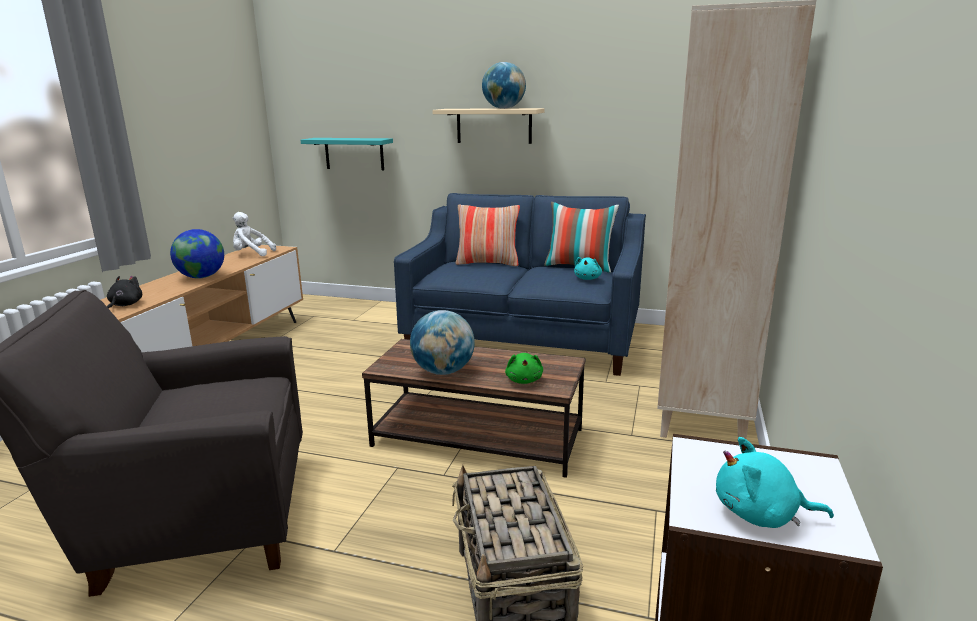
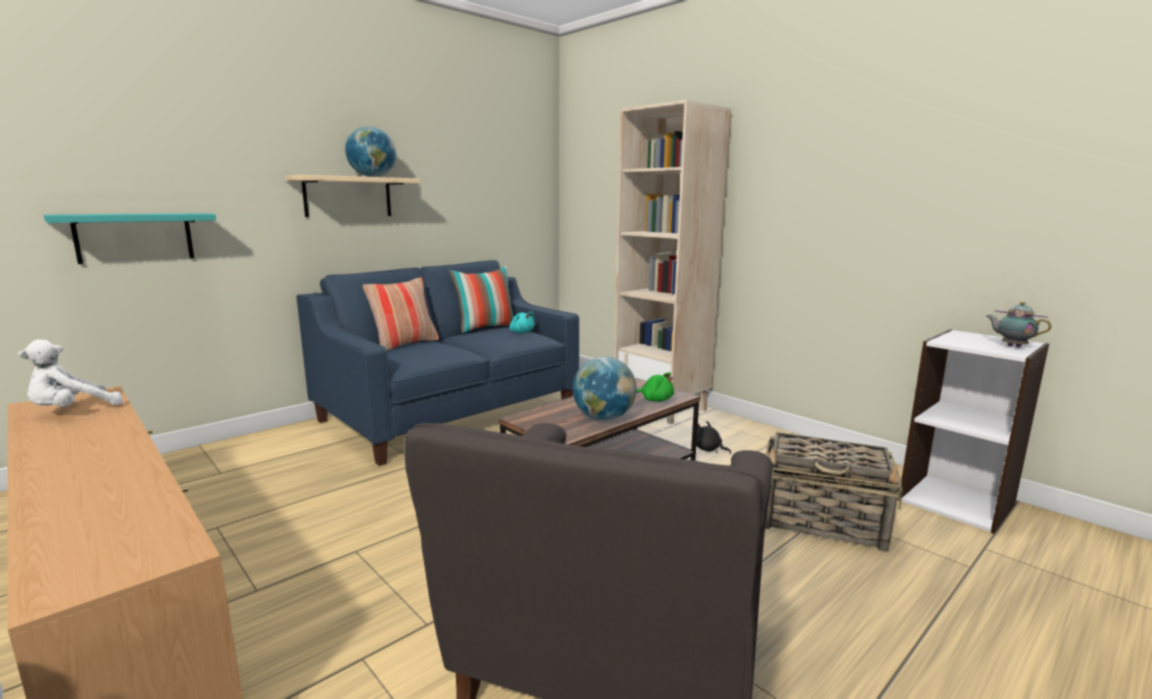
camera: 60 degrees left, 5 degrees down
(124, 305) = (124, 521): black plush toy -> black plush toy (708, 449)
(201, 277) = (111, 452): globe -> none
(761, 515) = (1011, 346): turquoise plush toy -> teapot

